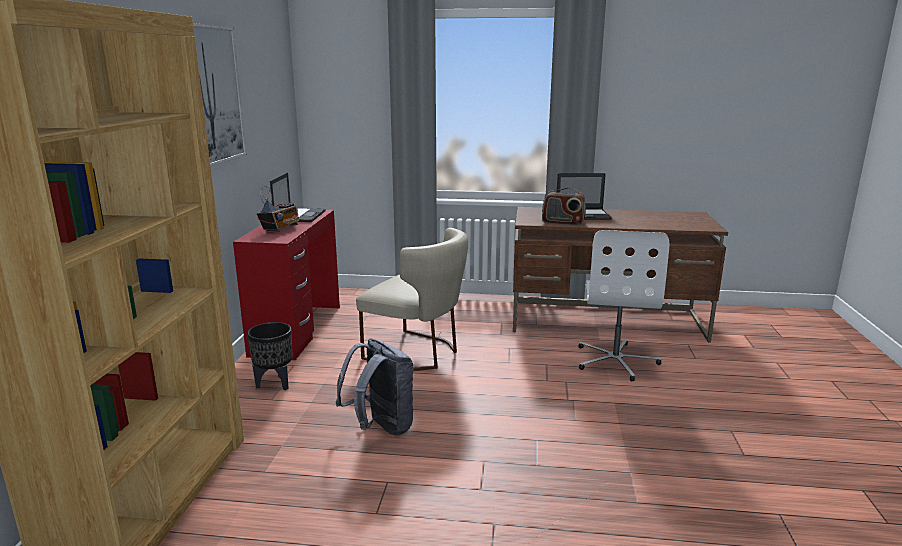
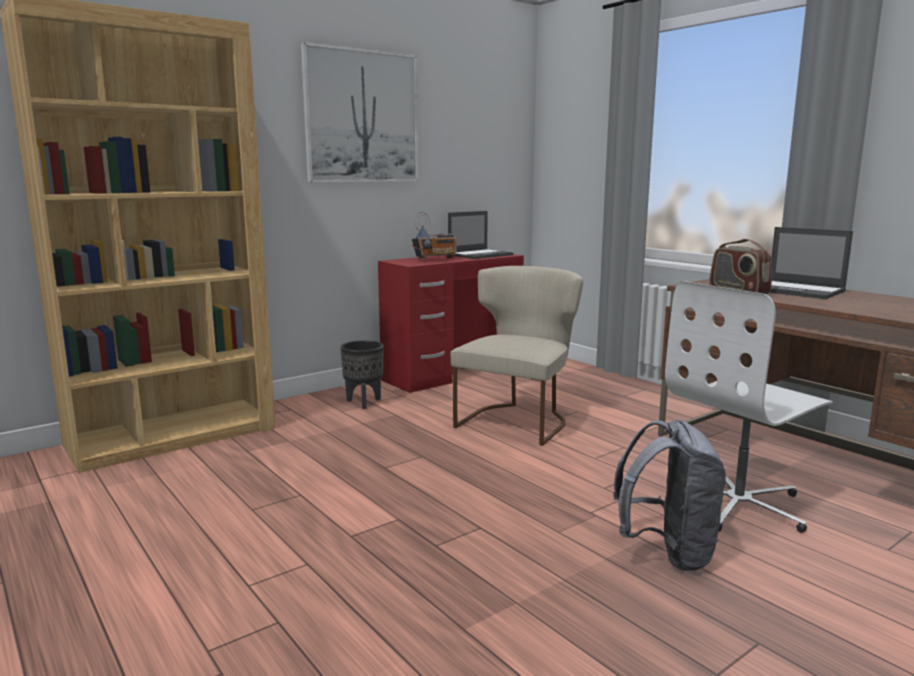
camera: 45 degrees right, 5 degrees down
(381, 427) = (373, 459): grey backpack -> grey backpack (667, 552)
(418, 353) = (518, 420): beige chair -> beige chair turned 135 degrees counterclockwise

